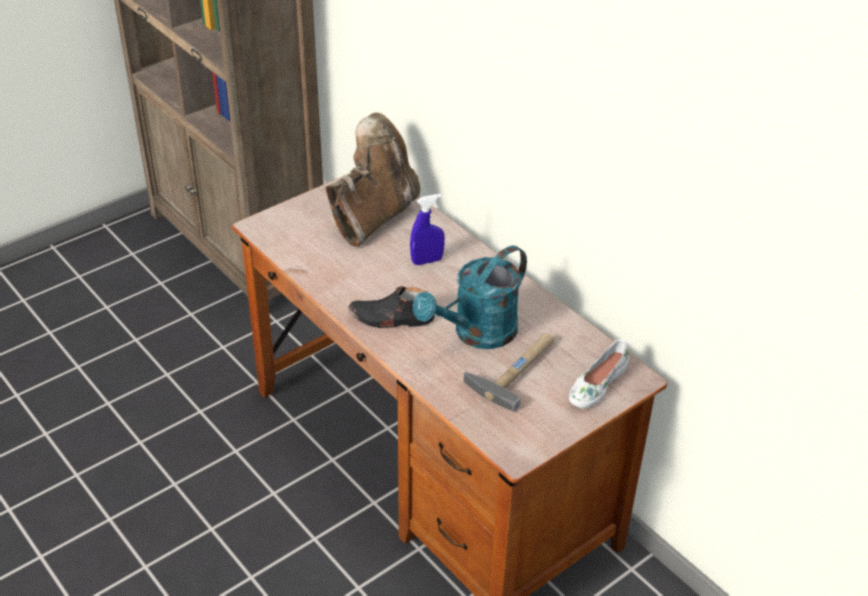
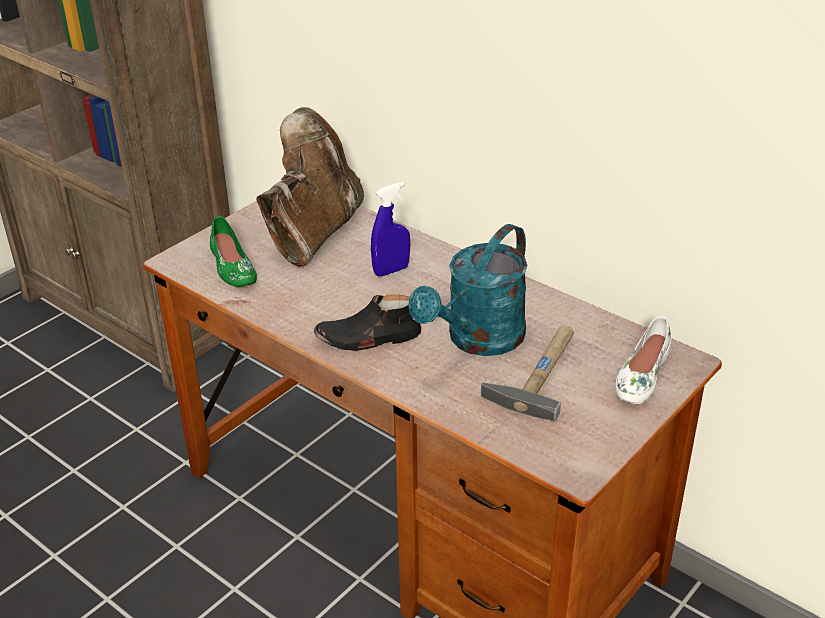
camera: 10 degrees left, 5 degrees down
(301, 238) = (232, 267): none -> green shoe

